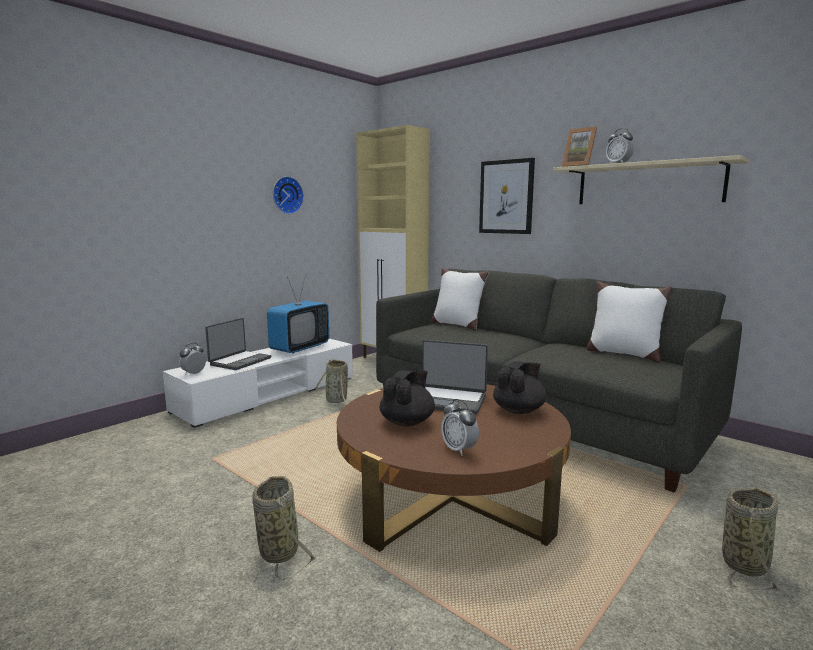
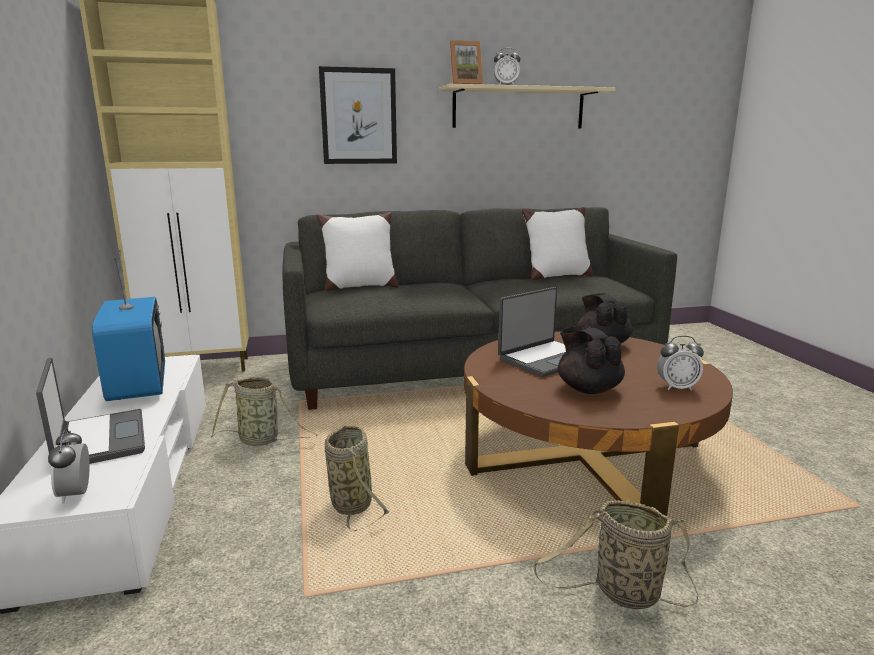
camera: 55 degrees left, 5 degrees up
(286, 195) = (30, 97): wall clock -> none
(745, 563) = (748, 397): basket -> basket (351, 502)

